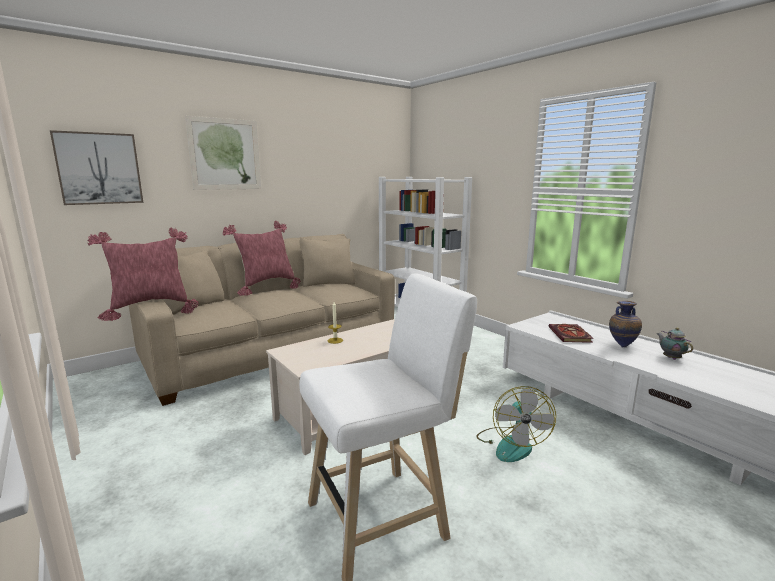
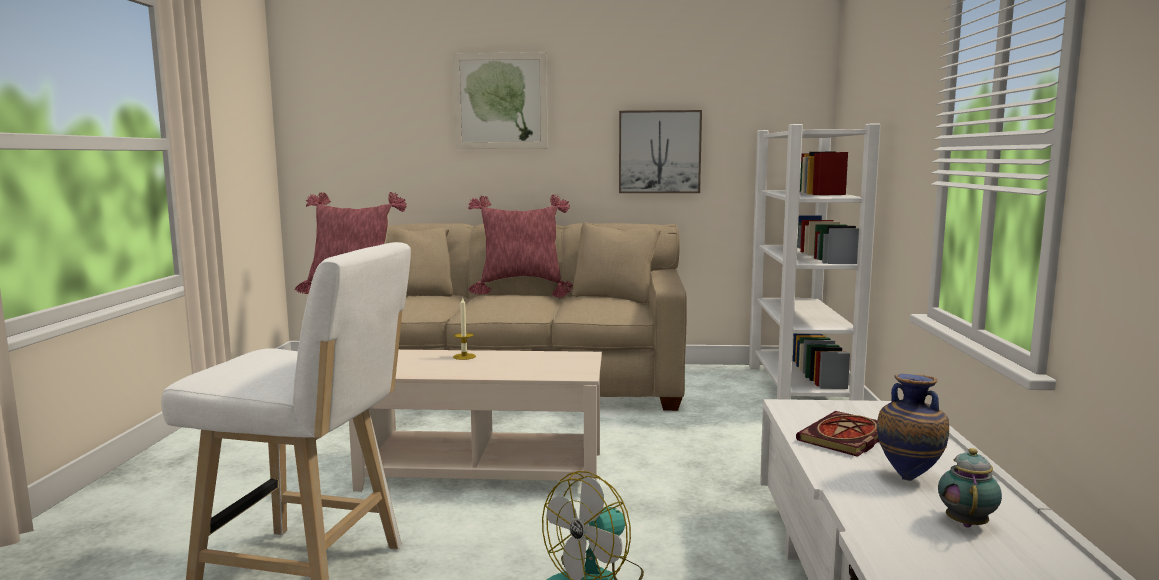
camera: 40 degrees right, 5 degrees down
(99, 168) = (355, 122): picture -> picture (659, 152)

